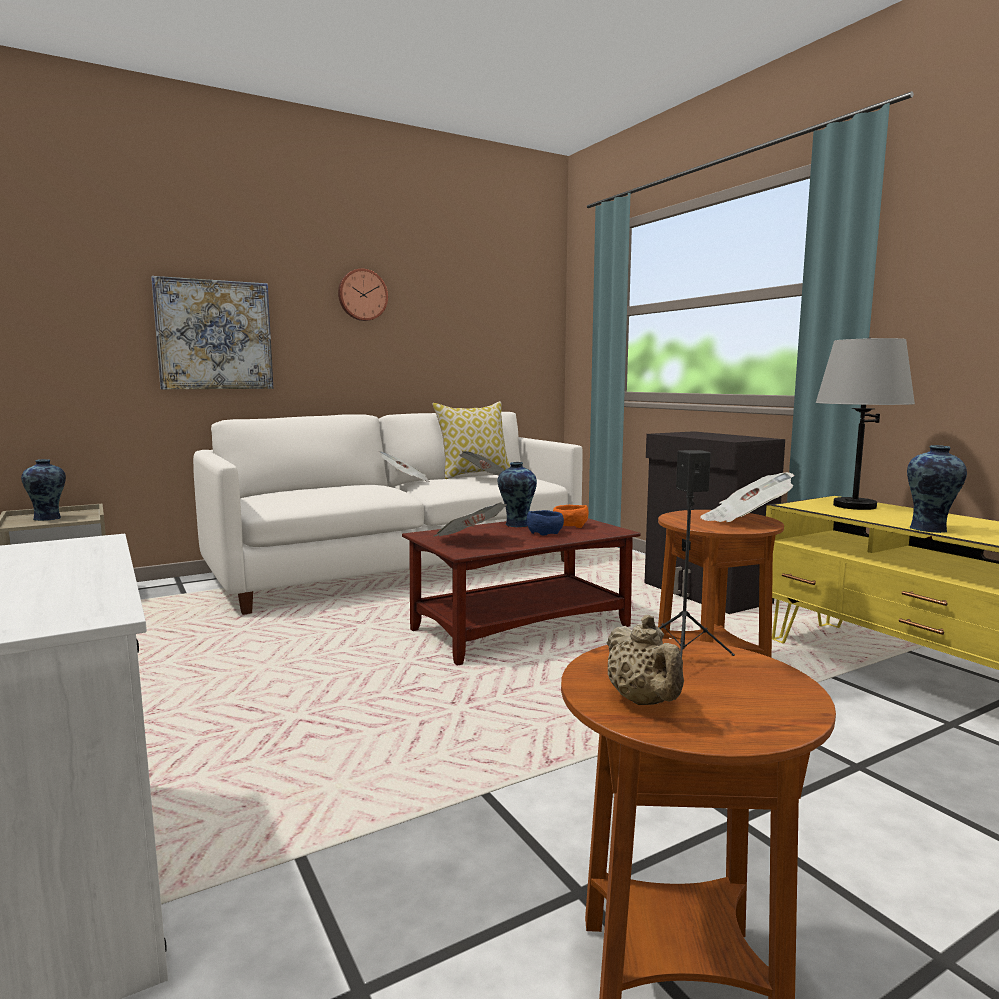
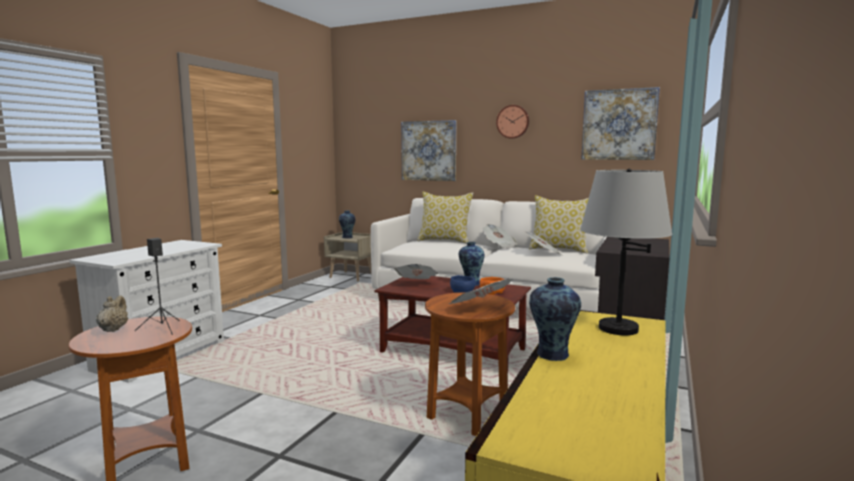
camera: 55 degrees right, 0 degrees up
(309, 487) = (445, 241): none -> pillow
(494, 310) = (619, 124): none -> picture
(644, 702) = (113, 329): beige teapot -> beige teapot turned 135 degrees clockwise

